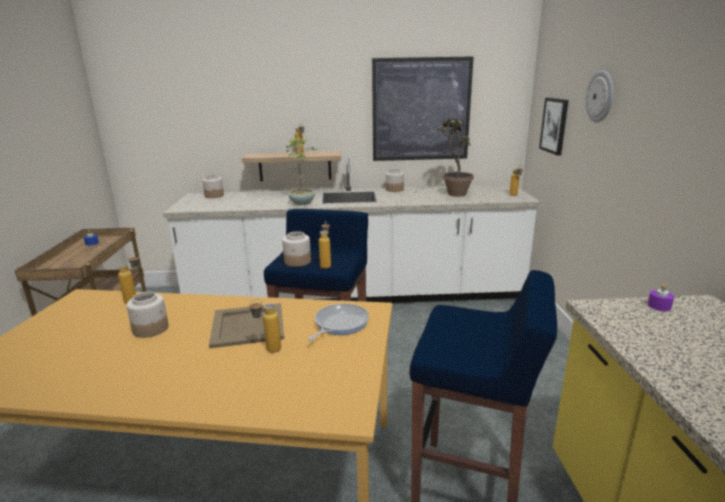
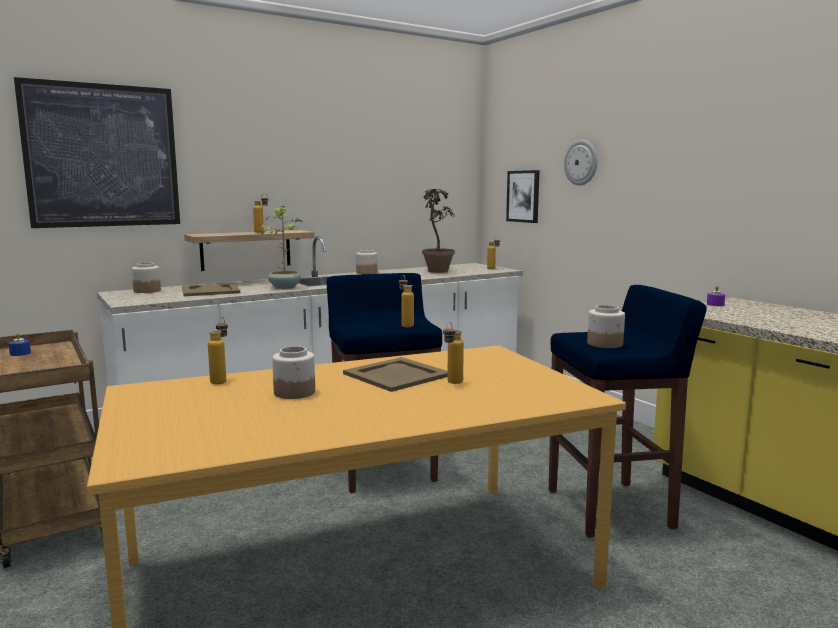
camera: 30 degrees left, 10 degrees down
(250, 200) = (211, 290): none -> beige tray
(297, 262) = (371, 326): jar -> jar (605, 344)
(339, 324) = (481, 361): frying pan -> none
(421, 110) = (384, 184): picture -> picture (103, 156)

